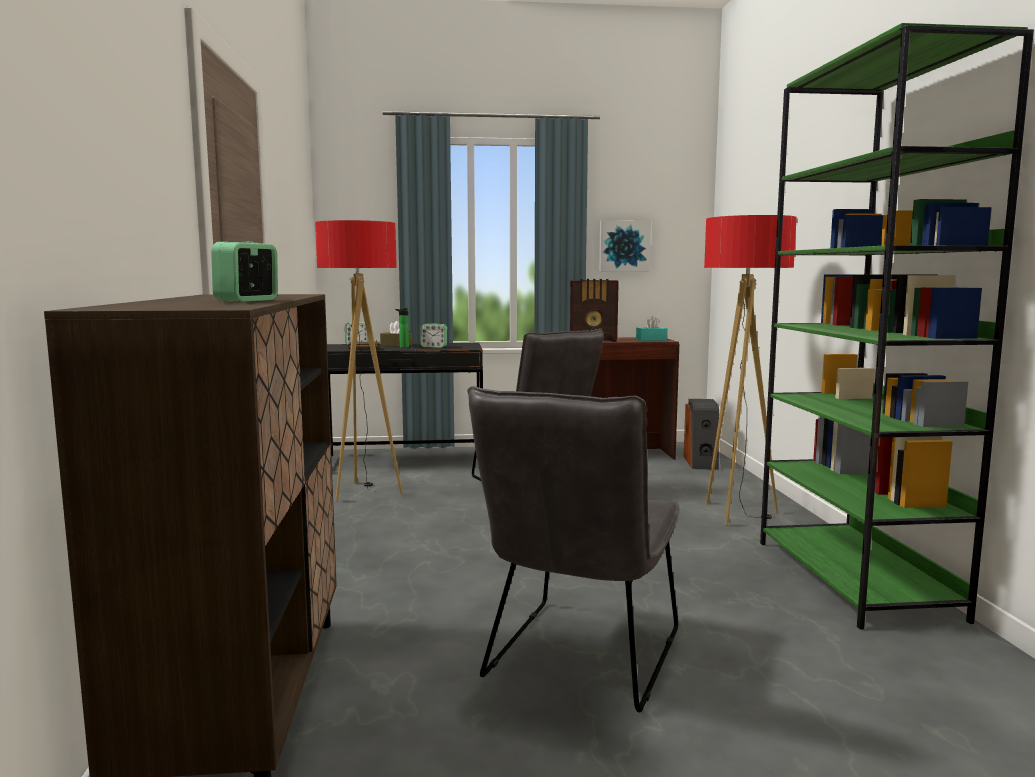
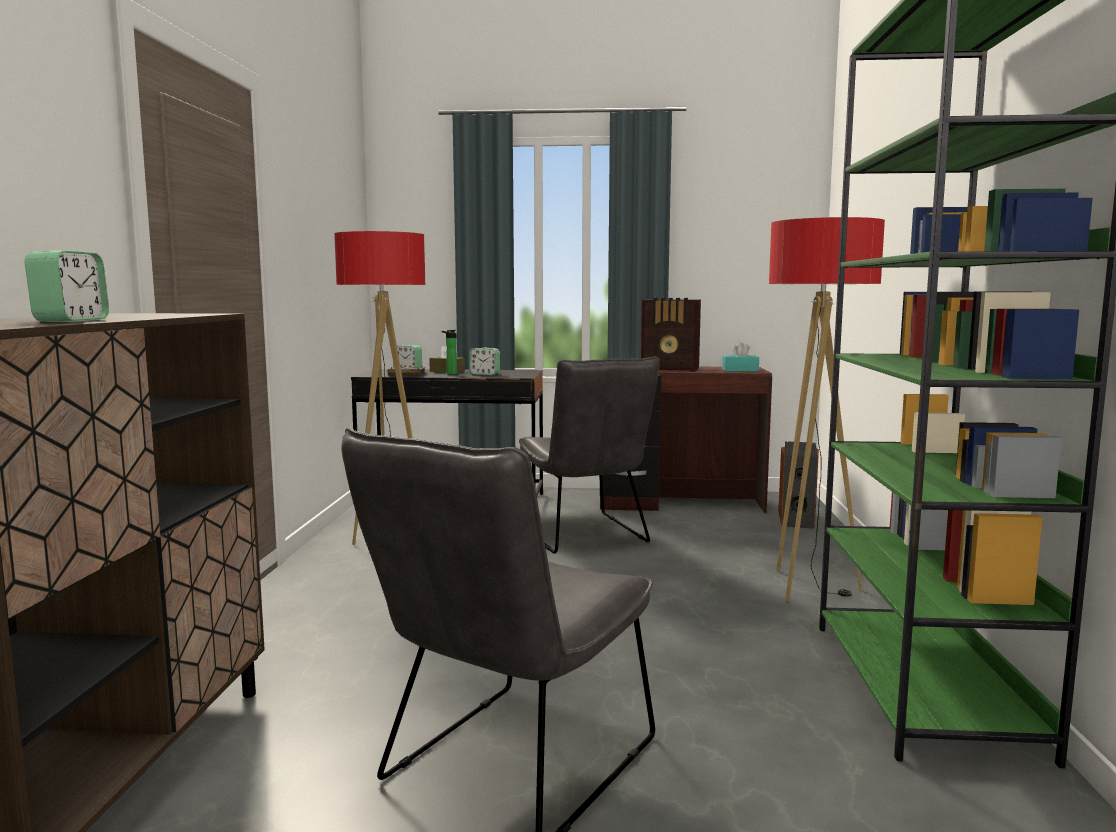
camera: 10 degrees right, 0 degrees up
(247, 301) = (71, 320): alarm clock -> alarm clock turned 150 degrees clockwise
(624, 246) = (717, 259): picture -> none

